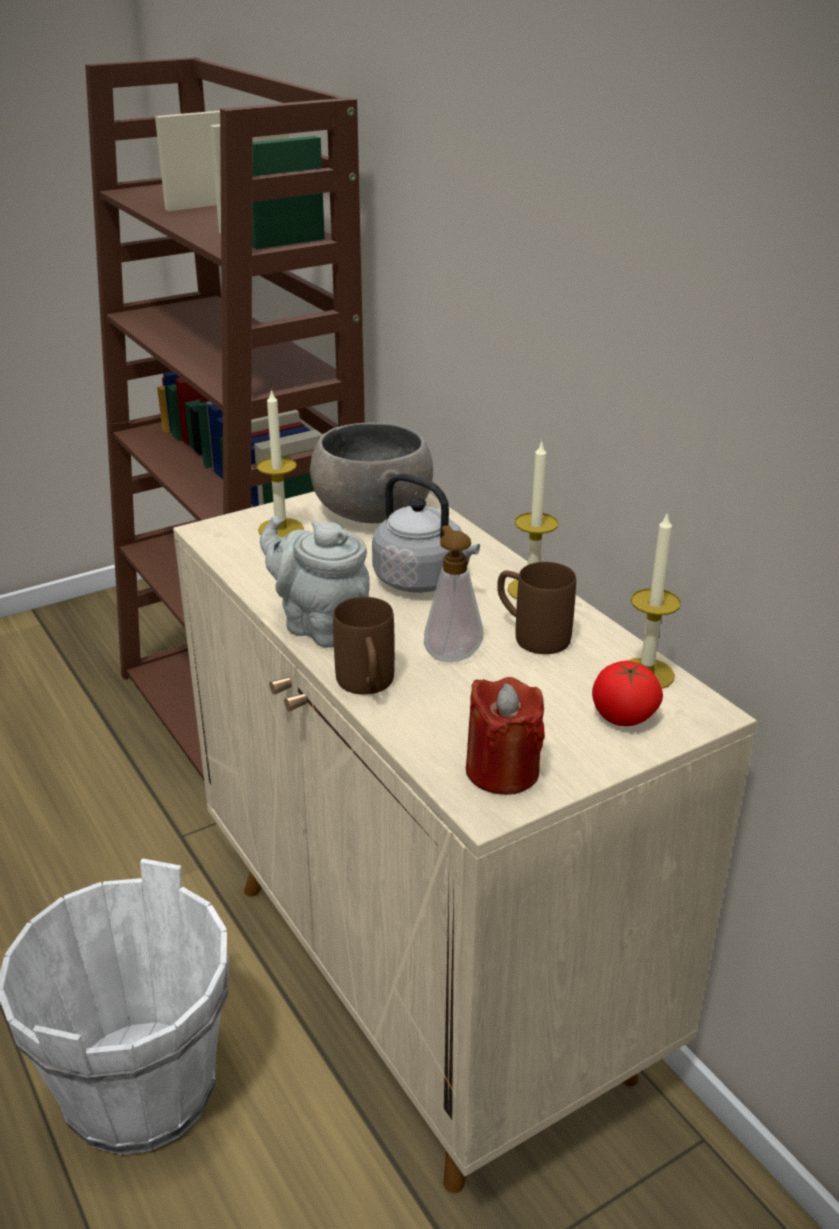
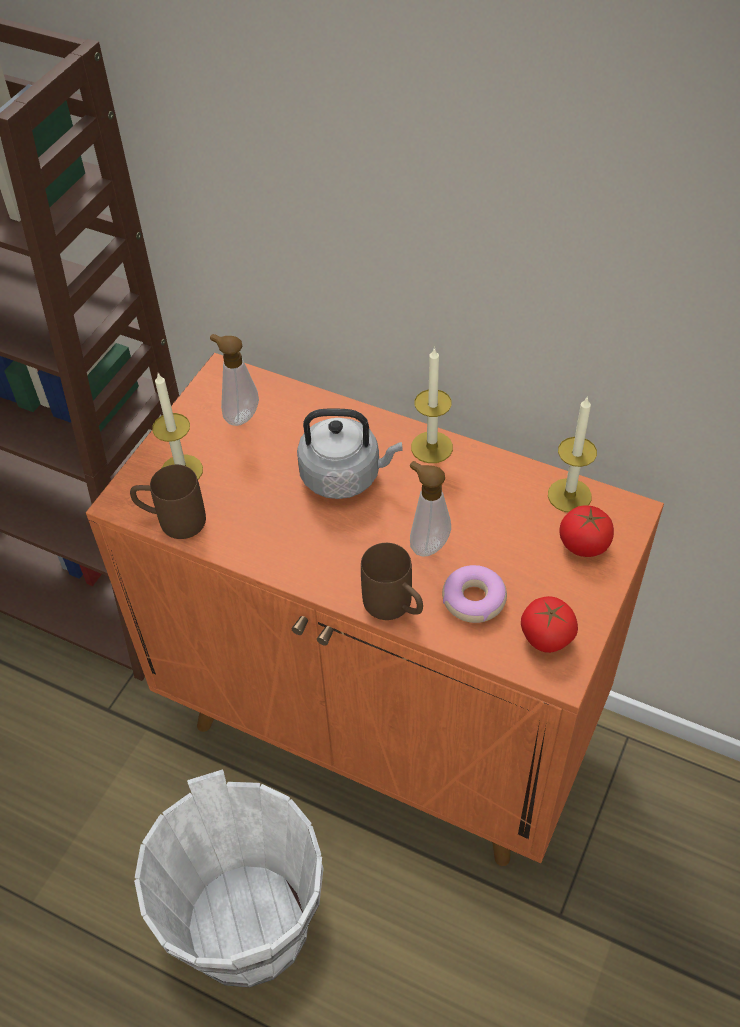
camera: 30 degrees left, 20 degrees up
(320, 625) = (309, 564): grey teapot -> none
(372, 512) = (239, 415): grey bowl -> soap dispenser
(426, 979) = (384, 724): beige cabinet -> orange cabinet
(454, 711) = (474, 599): none -> donut
(502, 771) = (546, 636): red candle -> tomato
(531, 635) = (466, 495): brown mug -> brown mug (172, 521)

